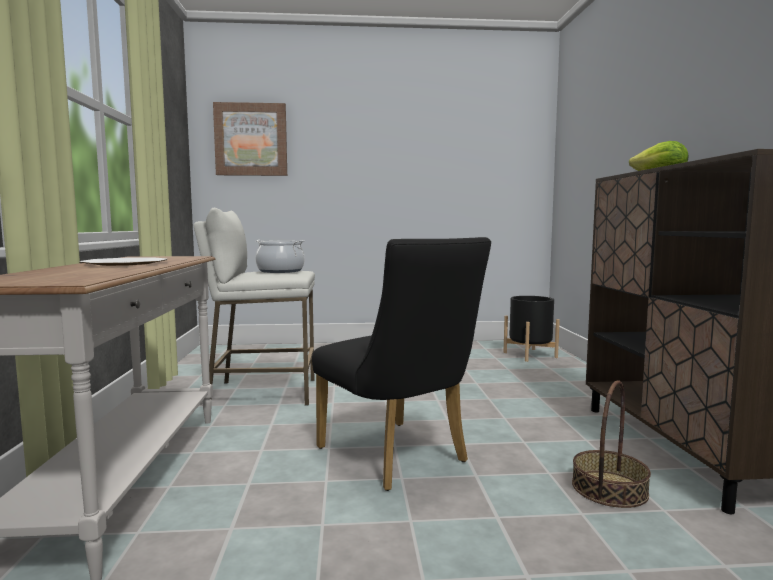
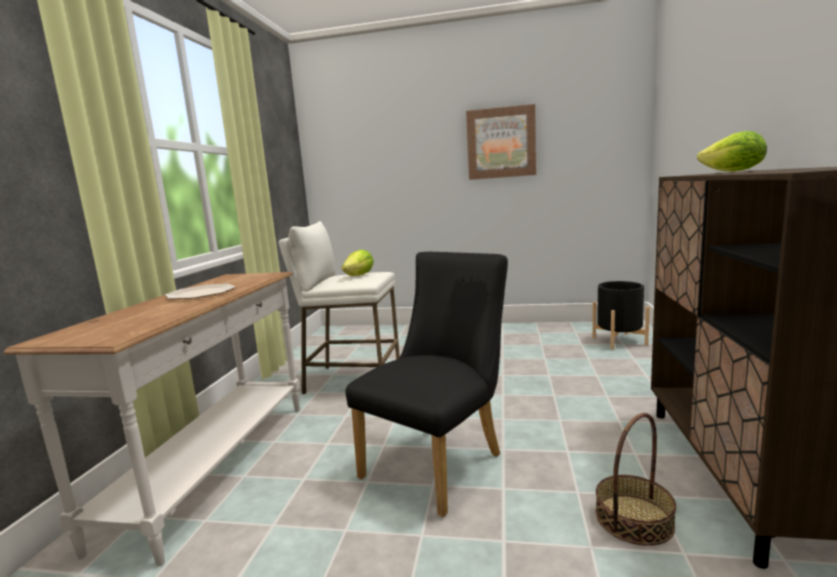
camera: 15 degrees right, 5 degrees up
(251, 140) = (351, 145): picture -> picture (501, 143)
(280, 271) = (359, 275): cooking pot -> lettuce
(399, 458) = (439, 462): black chair -> black chair turned 120 degrees counterclockwise

